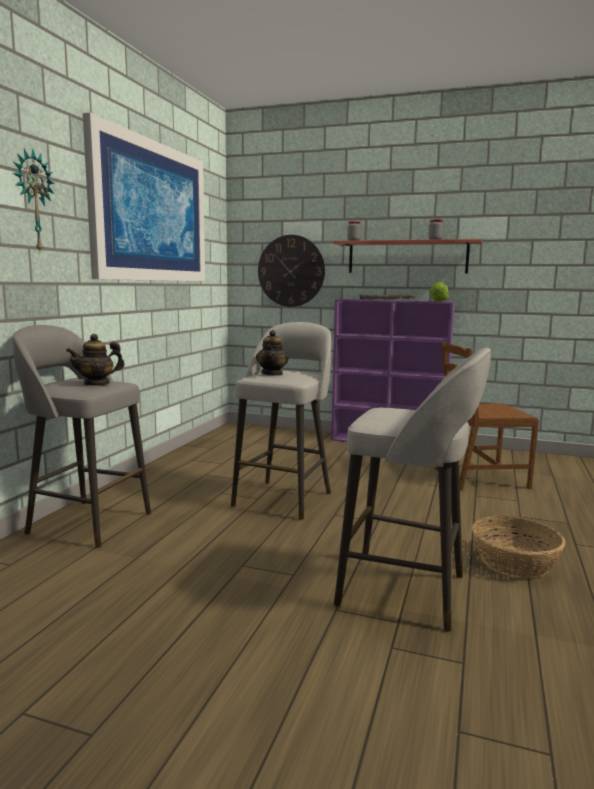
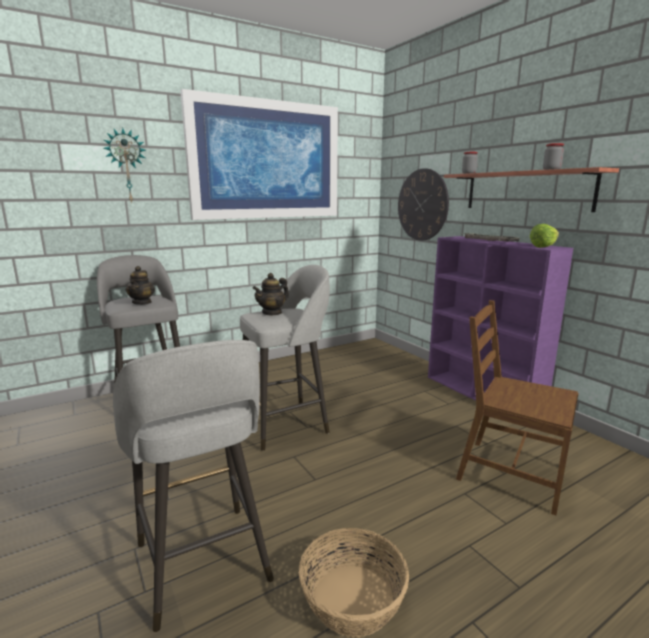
camera: 40 degrees right, 5 degrees up
(97, 383) = (142, 302): teapot -> teapot turned 105 degrees counterclockwise

